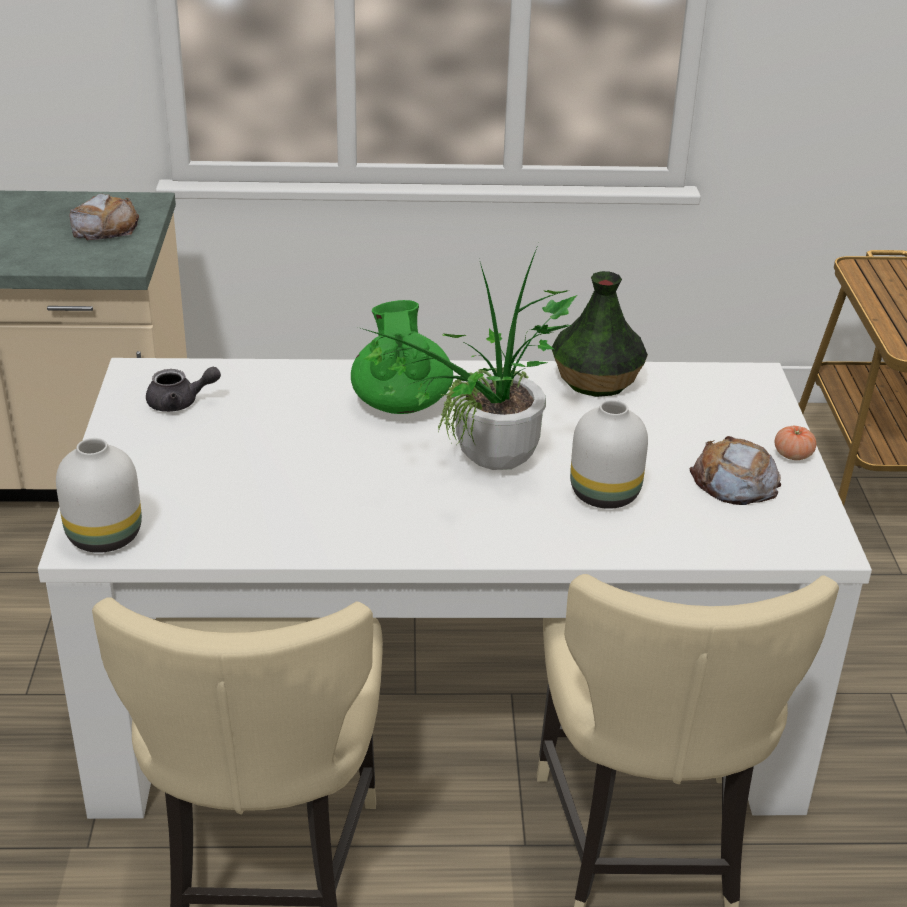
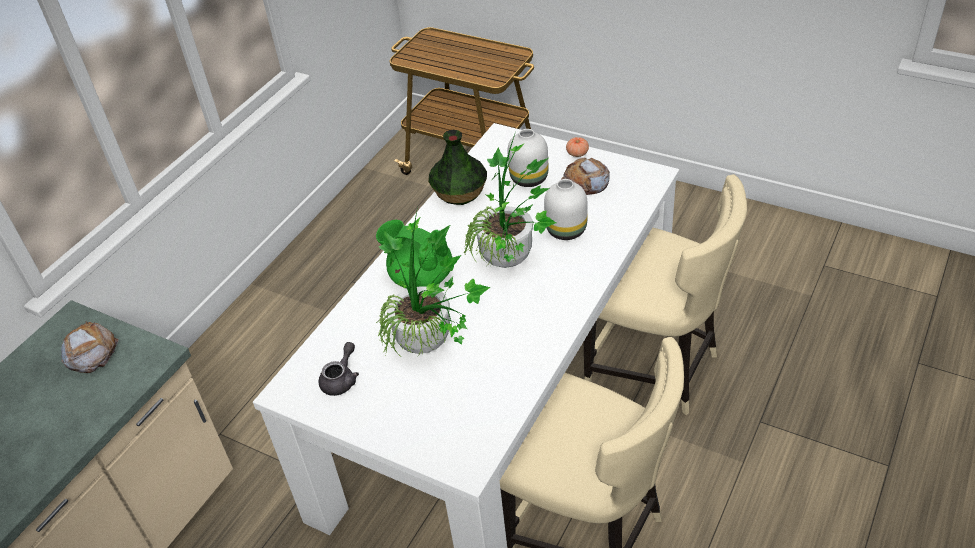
camera: 55 degrees left, 10 degrees up
(105, 535) = (466, 454): white vase -> white vase (528, 178)
(277, 451) = (432, 348): none -> potted plant

